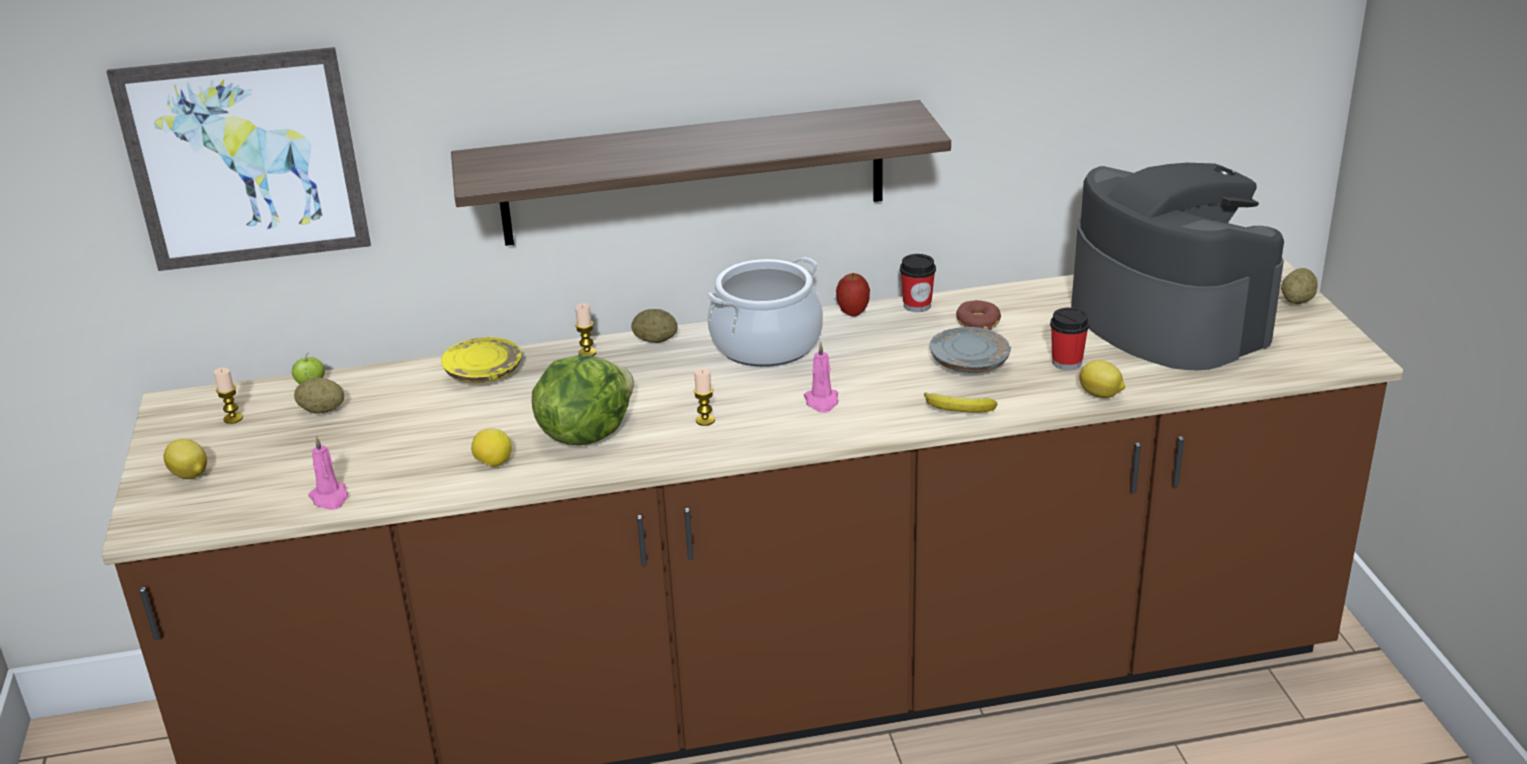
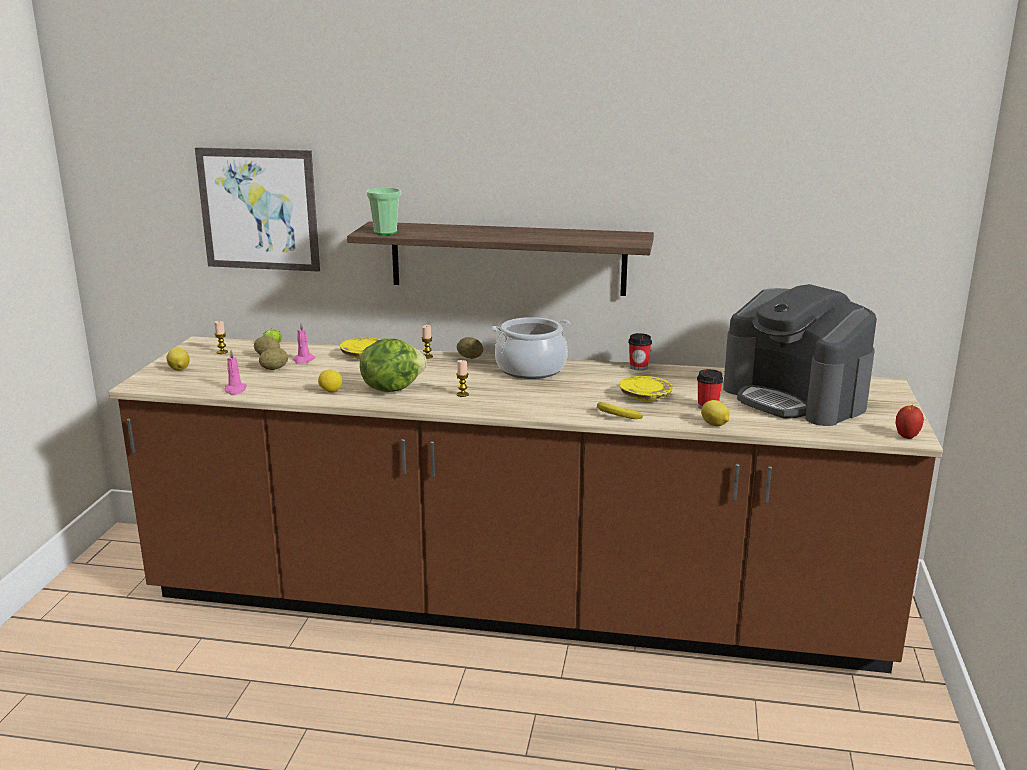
camera: 20 degrees right, 10 degrees down
(511, 176) = (385, 232): none -> cup
(822, 402) = (537, 398): pink candle -> pink candle (303, 360)
(853, 313) = (596, 364): apple -> apple (906, 437)
(969, 362) = (645, 396): grey plate -> yellow plate
(978, 322) = (669, 380): donut -> none
(1166, 318) = (795, 398): coffee machine -> coffee machine turned 150 degrees clockwise
(1297, 300) = (896, 404): potato -> potato (274, 368)

